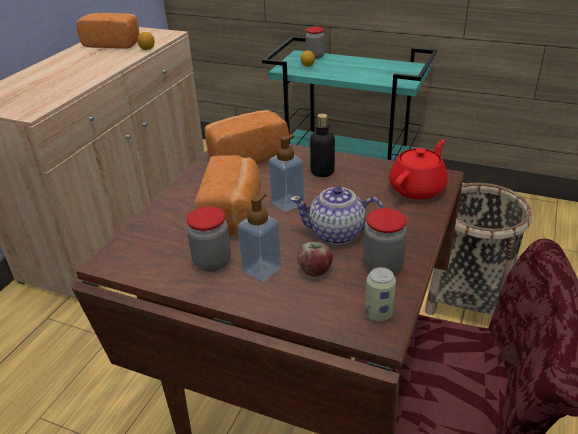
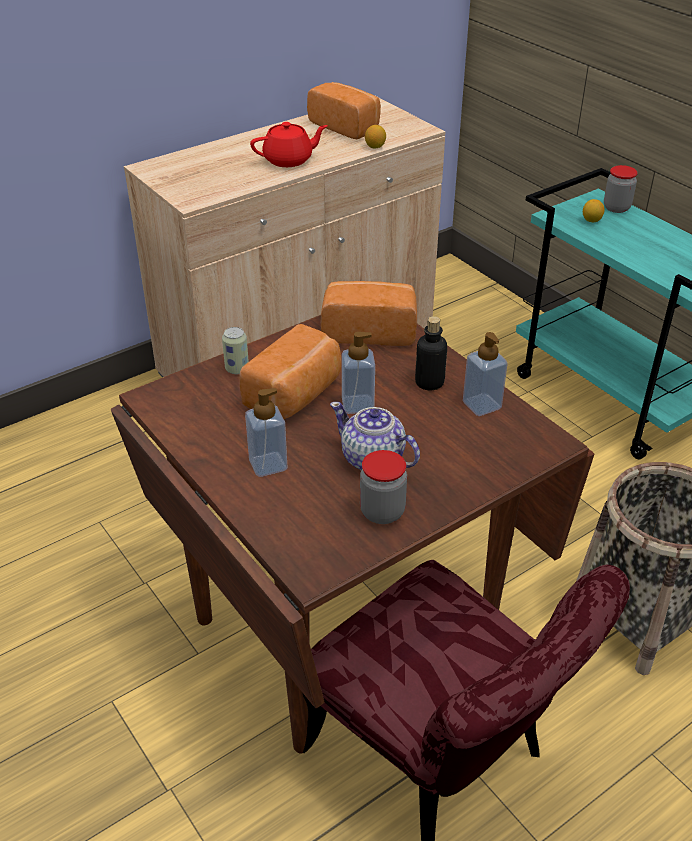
camera: 30 degrees right, 5 degrees up
(212, 262) = (233, 437): jar -> none
(315, 270) = (314, 487): apple -> none
(372, 172) = (481, 405): none -> soap dispenser
(378, 314) = (329, 555): can -> can (237, 369)
(418, 188) = (511, 445): red teapot -> red teapot (289, 160)

